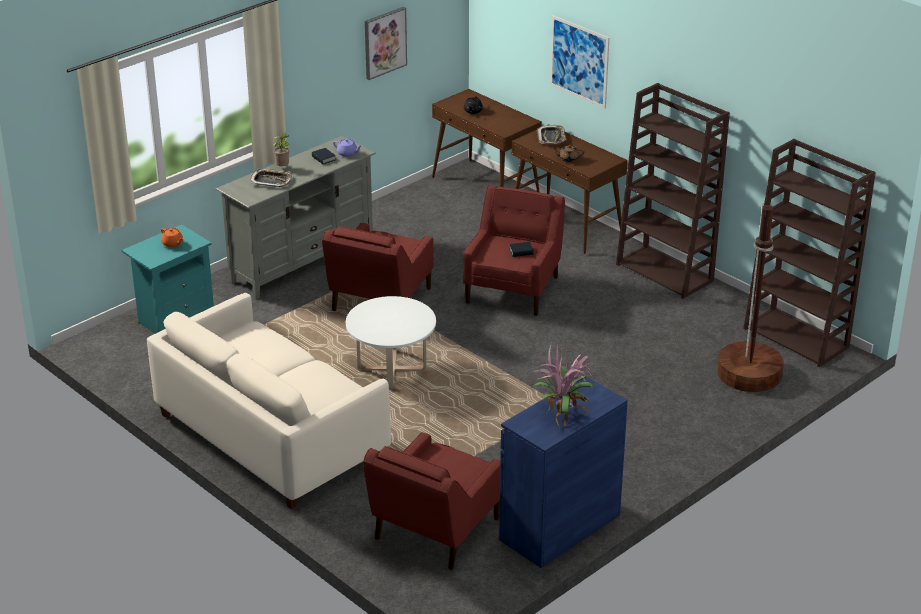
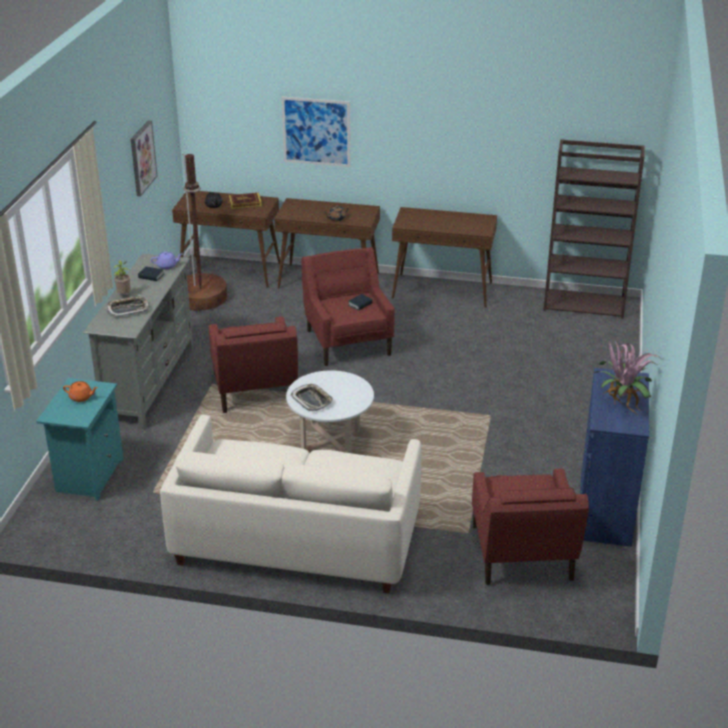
camera: 35 degrees left, 0 degrees up
(504, 117) = (245, 203): none -> book
(551, 137) = (302, 207): tray -> tray (312, 400)
(665, 273) = (443, 290): brown bookcase -> brown console table
(749, 374) = (586, 340): brown floor lamp -> brown floor lamp (201, 298)

